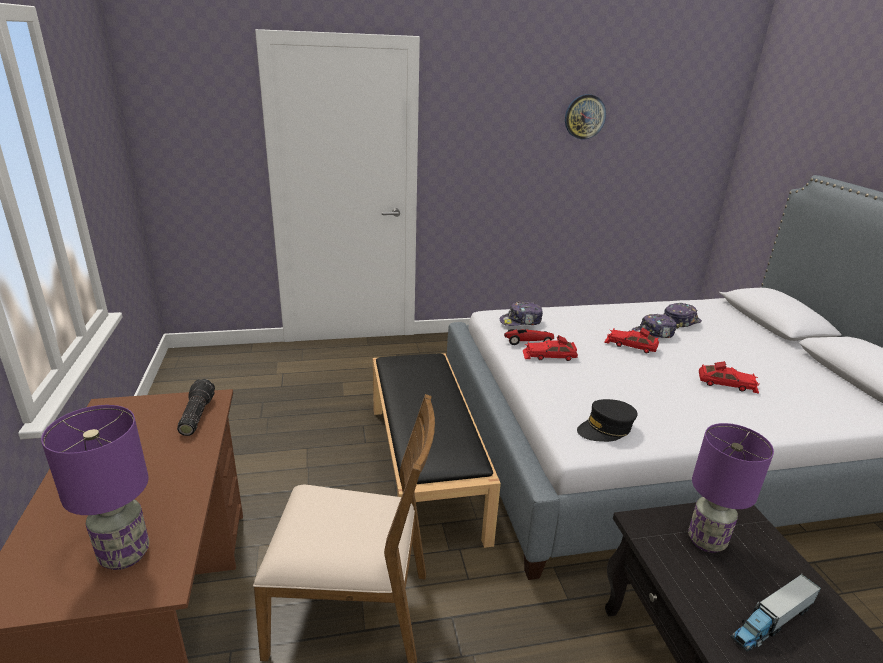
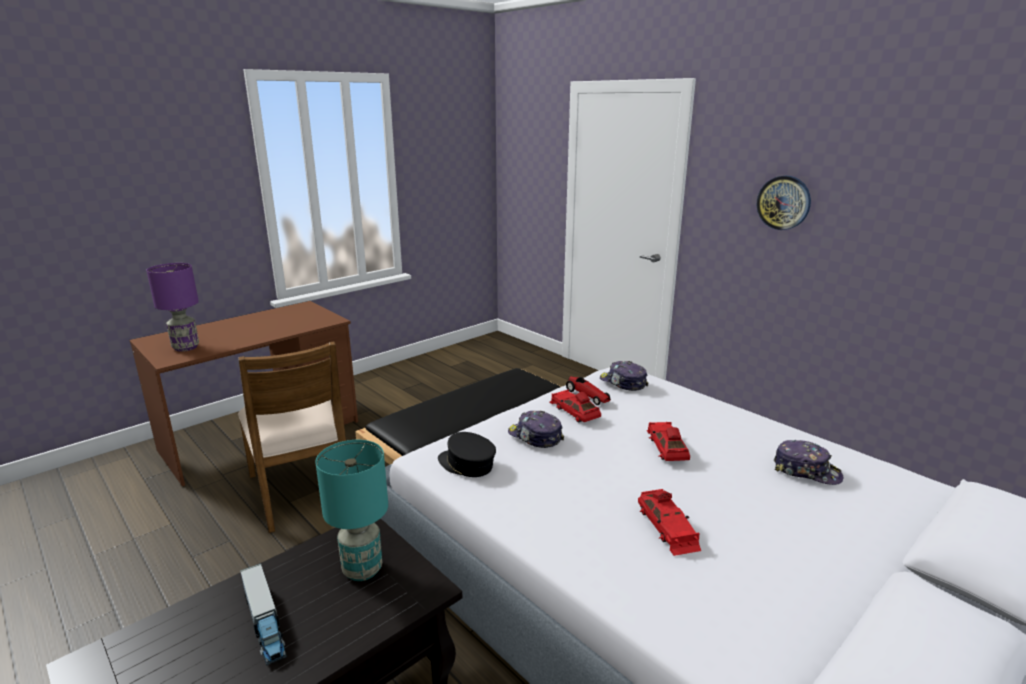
camera: 60 degrees right, 5 degrees down
(195, 415) = (313, 322): flashlight -> none
(584, 116) = (895, 175): wall clock -> wall clock (783, 202)
(653, 334) = (726, 457): cap -> cap (535, 437)
(706, 540) = (363, 569): purple table lamp -> turquoise table lamp
(771, 622) = (265, 623): toy truck -> toy truck turned 150 degrees counterclockwise

